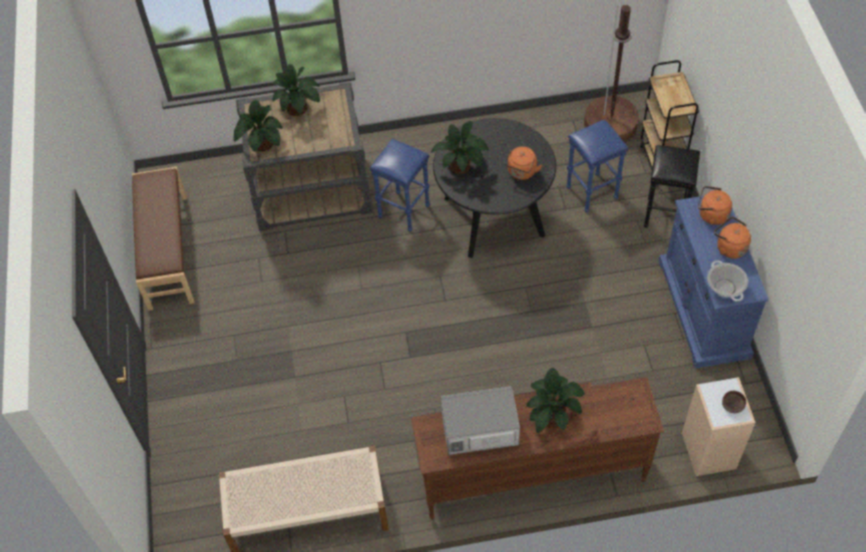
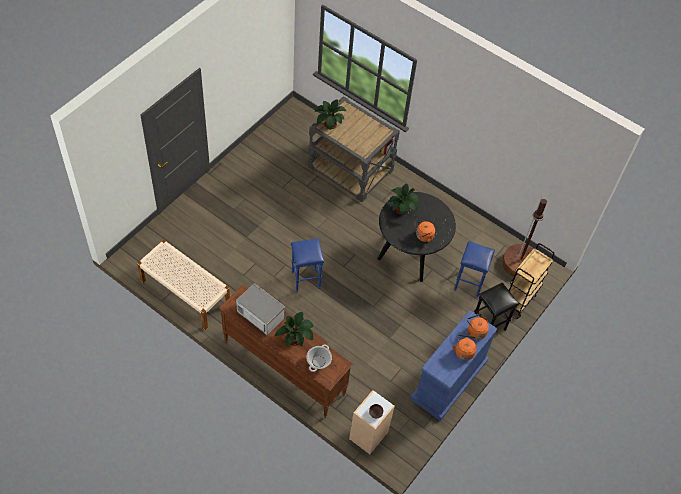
camera: 40 degrees right, 0 degrees up
(167, 252) = (262, 141): brown bench -> none
(298, 109) = (363, 123): potted plant -> none
(402, 211) = (375, 213): blue stool -> blue stool (305, 279)
(725, 288) = (437, 365): cooking pot -> cooking pot (318, 361)

